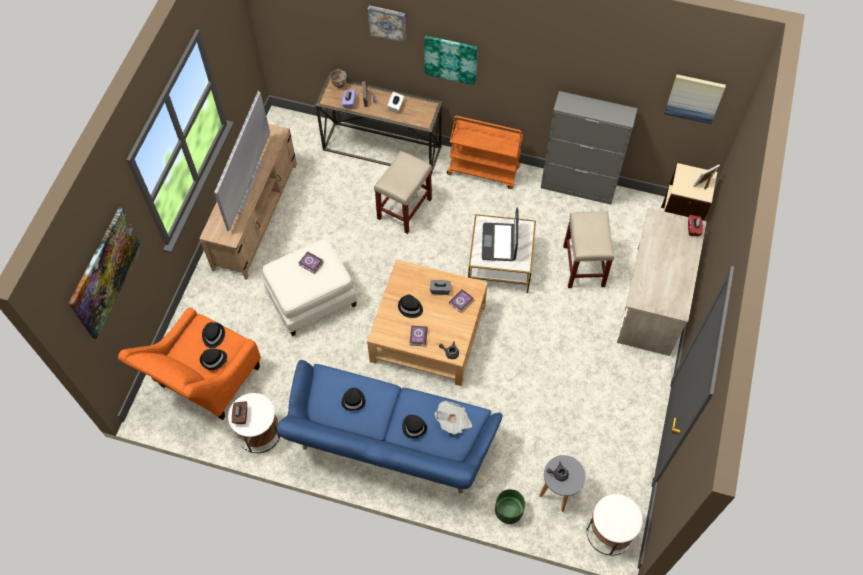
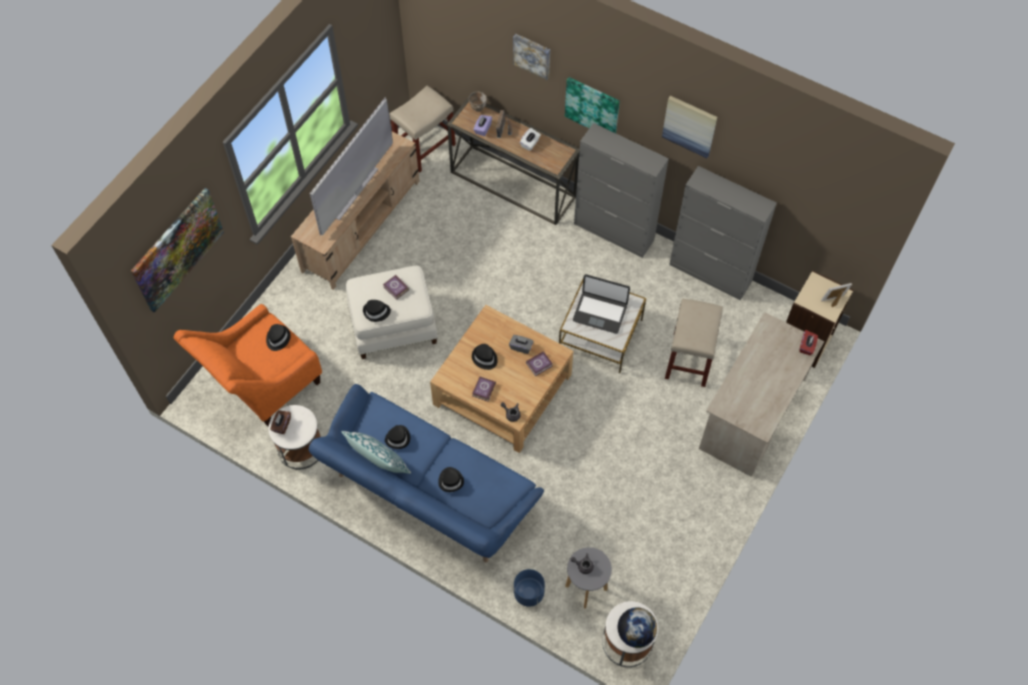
camera: 15 degrees right, 0 degrees up
(213, 360) = (271, 362): black hat -> black hat (376, 312)
(343, 428) = (379, 464): none -> pillow
(404, 209) = (516, 254): beige stool -> beige stool (424, 149)
(453, 421) = (493, 485): newspaper -> none
(484, 170) = (614, 232): orange cart -> grey cabinet
(499, 242) = (600, 312): laptop -> laptop turned 90 degrees counterclockwise
(508, 511) = (528, 593): green planter -> blue planter
(623, 522) = (635, 632): none -> globe
(694, 98) = (835, 205): picture -> picture (689, 126)

